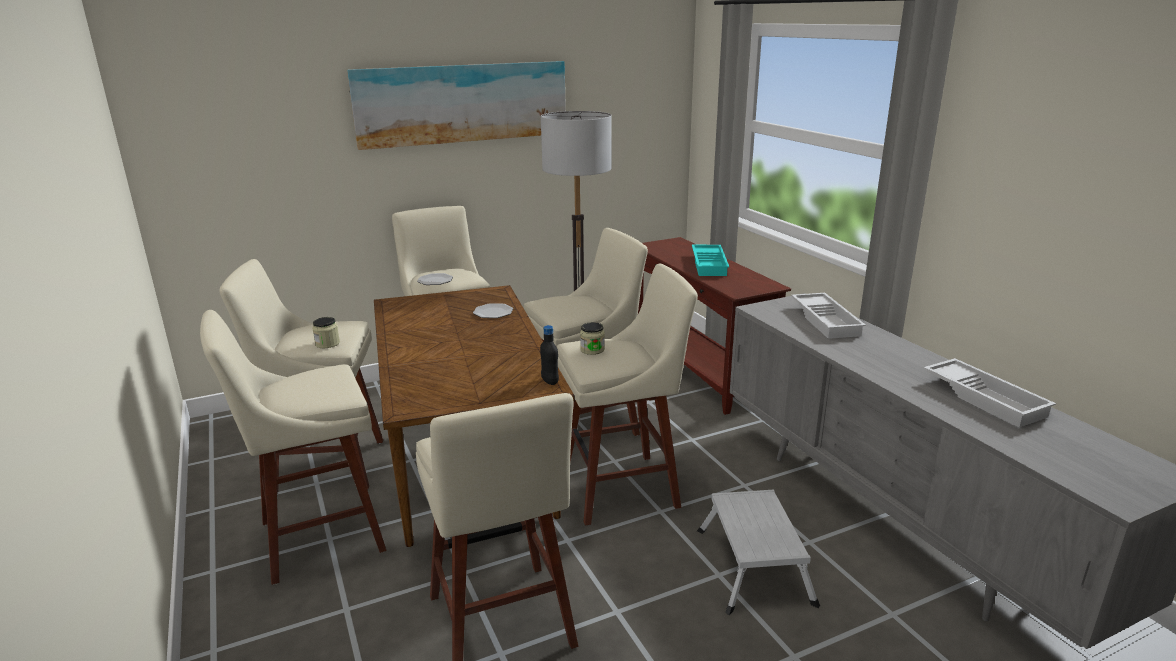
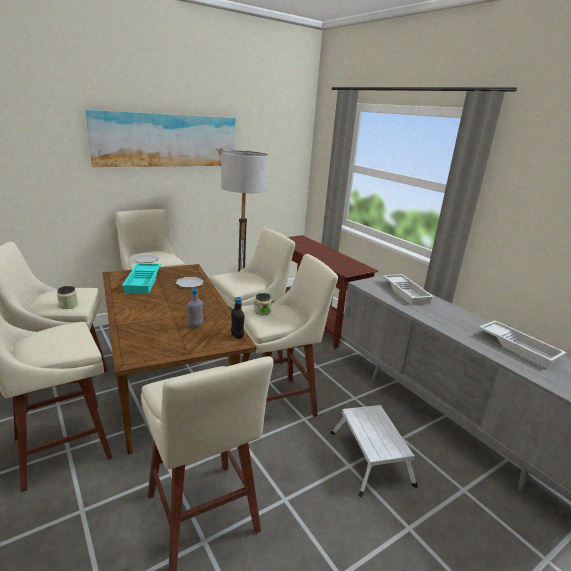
camera: 10 degrees left, 0 degrees up
(493, 369) = (195, 326): none -> grey bottle
(710, 264) = (325, 253): turquoise tray -> turquoise tray (144, 281)

